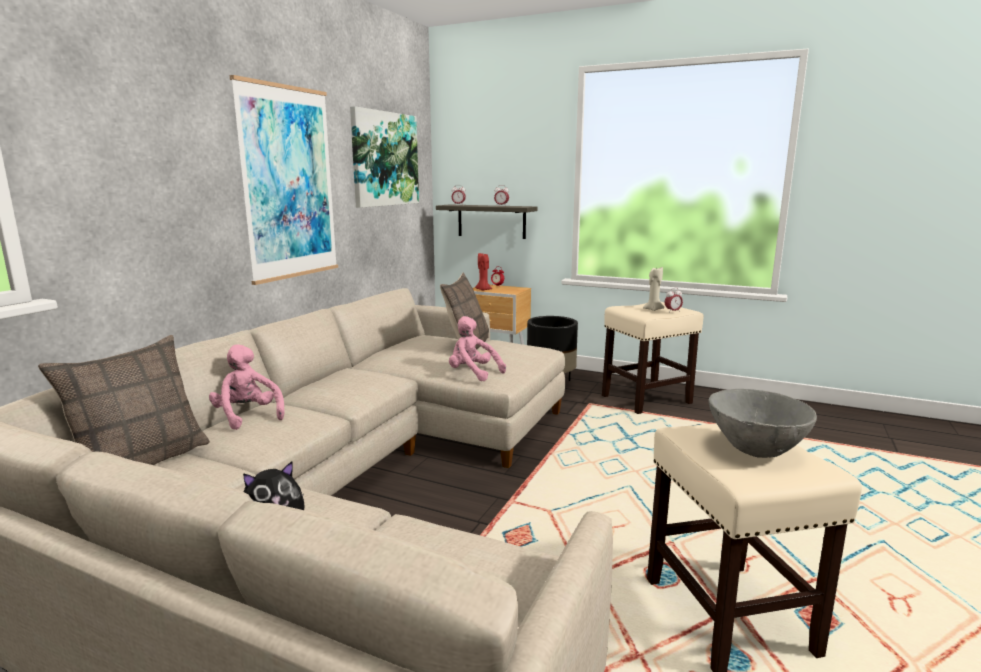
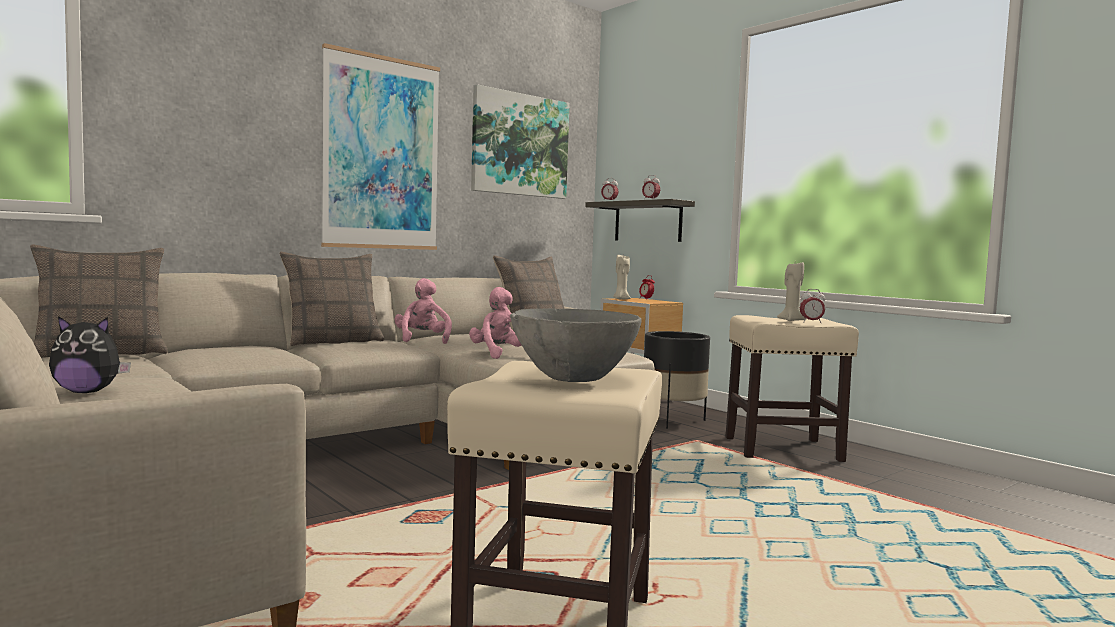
camera: 25 degrees right, 10 degrees down
(247, 416) = (230, 346): pink plush toy -> pink plush toy (422, 340)
(315, 384) = (333, 342): none -> pillow
(483, 290) = (621, 299): red candle -> beige candle

